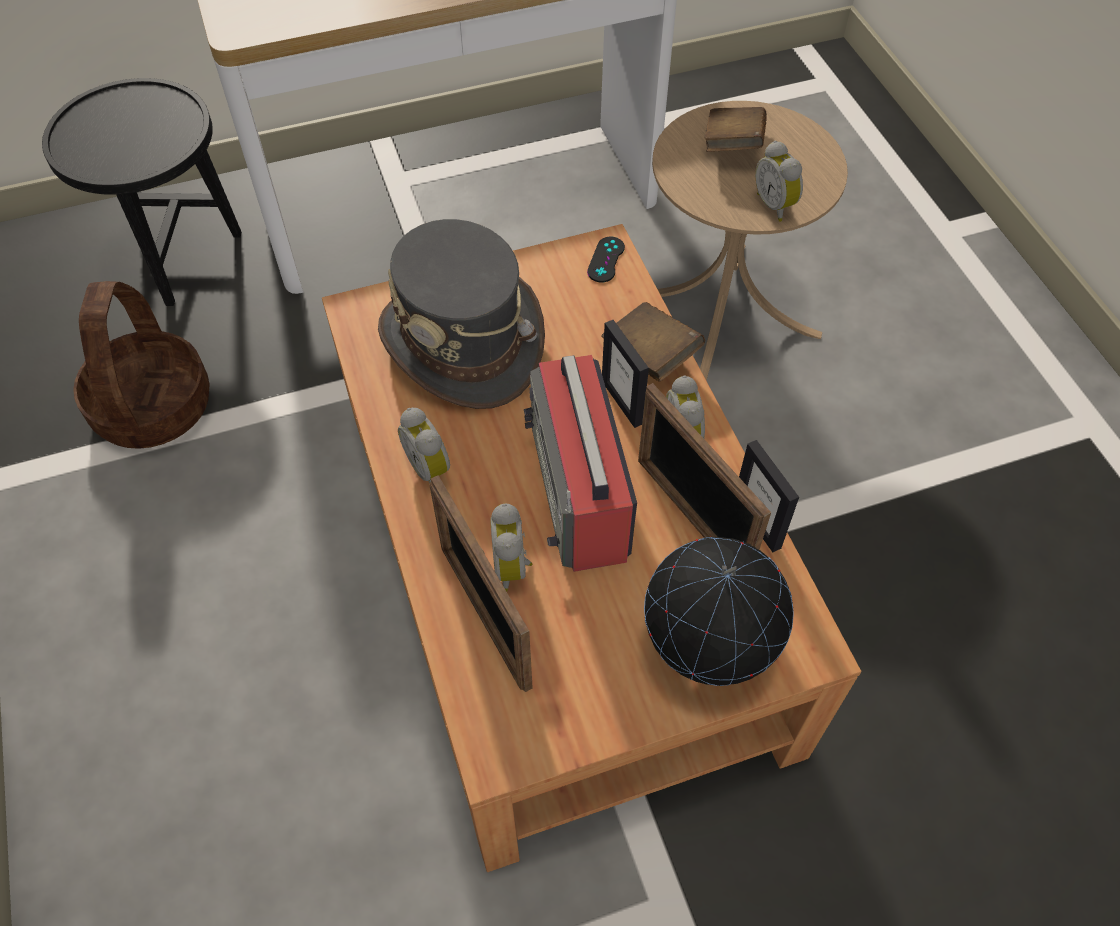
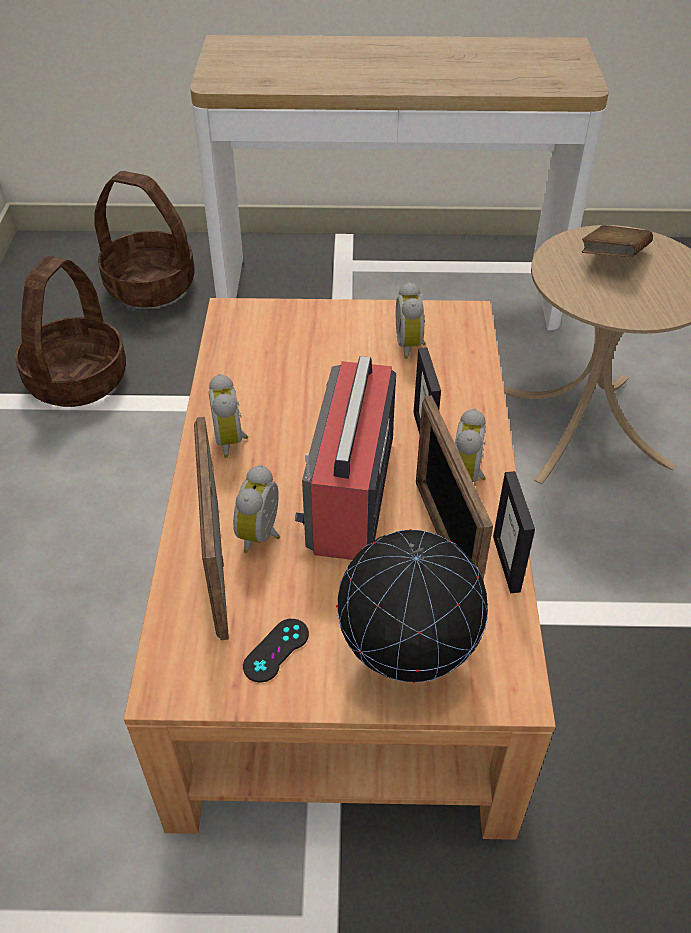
camera: 20 degrees right, 10 degrees down
(182, 263) = (149, 286): black side table -> basket
(463, 342) = (308, 355): grey hat -> none
(606, 260) = (462, 323): black game controller -> black game controller (276, 650)
(650, 356) = (467, 404): brown book -> none
(776, 205) = (634, 310): alarm clock -> alarm clock (411, 345)

